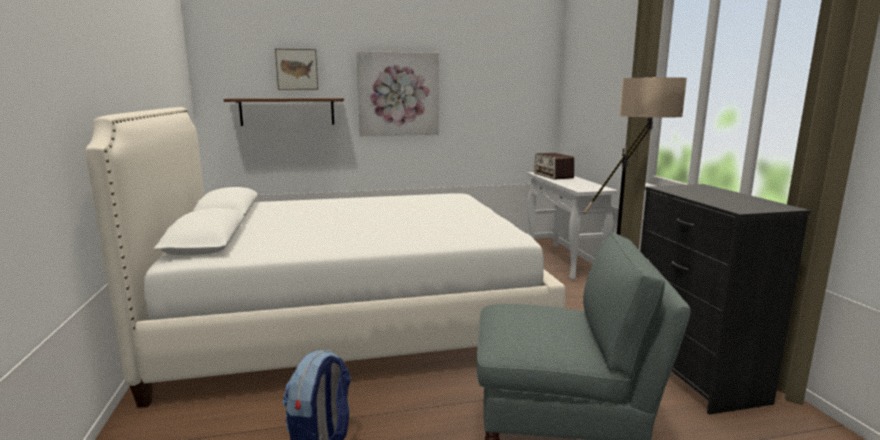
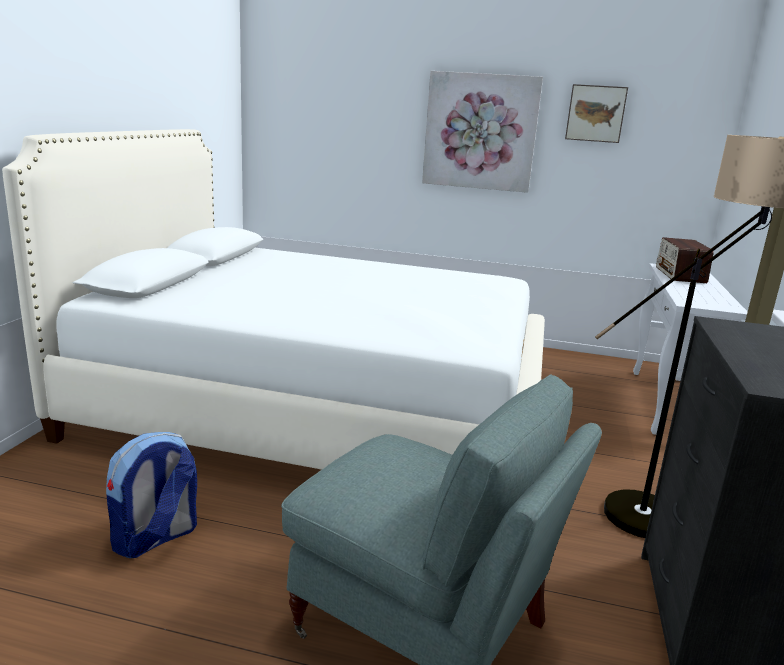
camera: 25 degrees right, 5 degrees up
(287, 111) = (340, 143): brown shelf -> none
(297, 69) = (356, 91): picture -> picture (595, 113)

